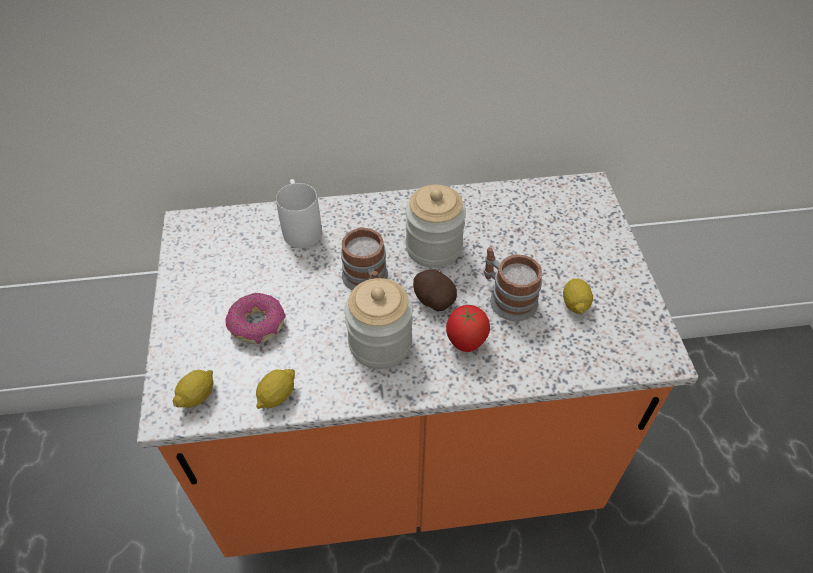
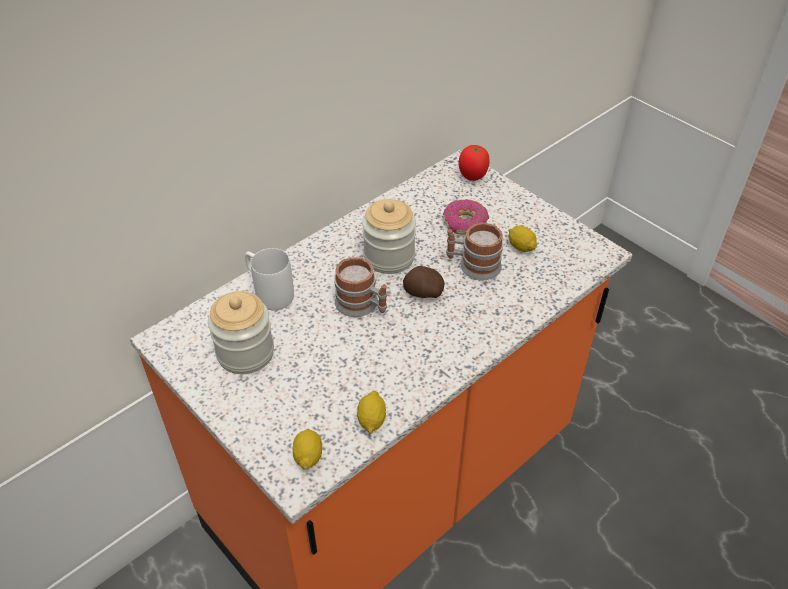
camera: 35 degrees left, 5 degrees down
(257, 325) = (305, 380): donut -> donut (465, 223)
(380, 343) = (413, 342): jar -> jar (245, 353)
(465, 343) = (472, 310): tomato -> tomato (472, 177)

